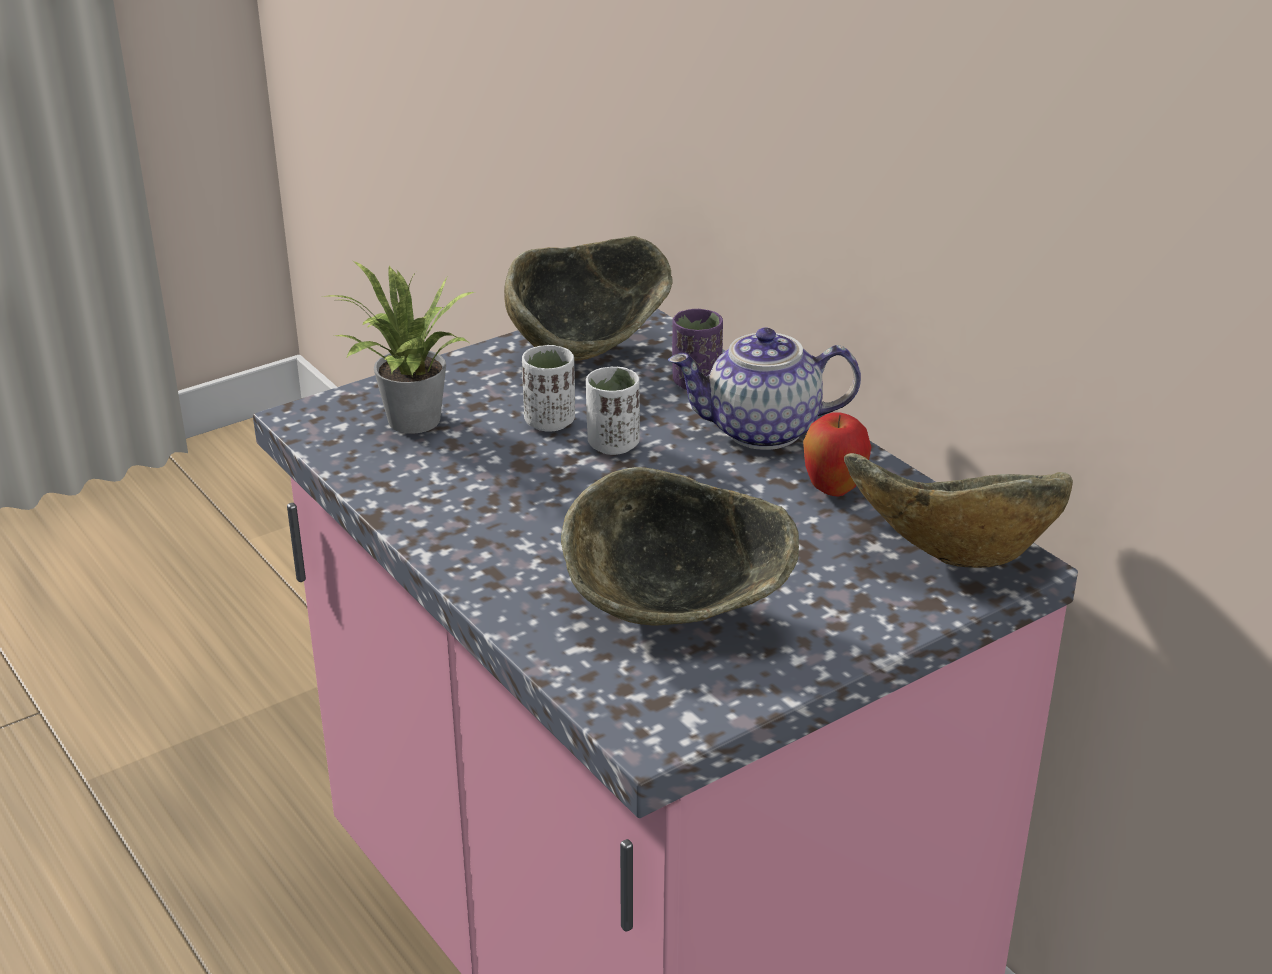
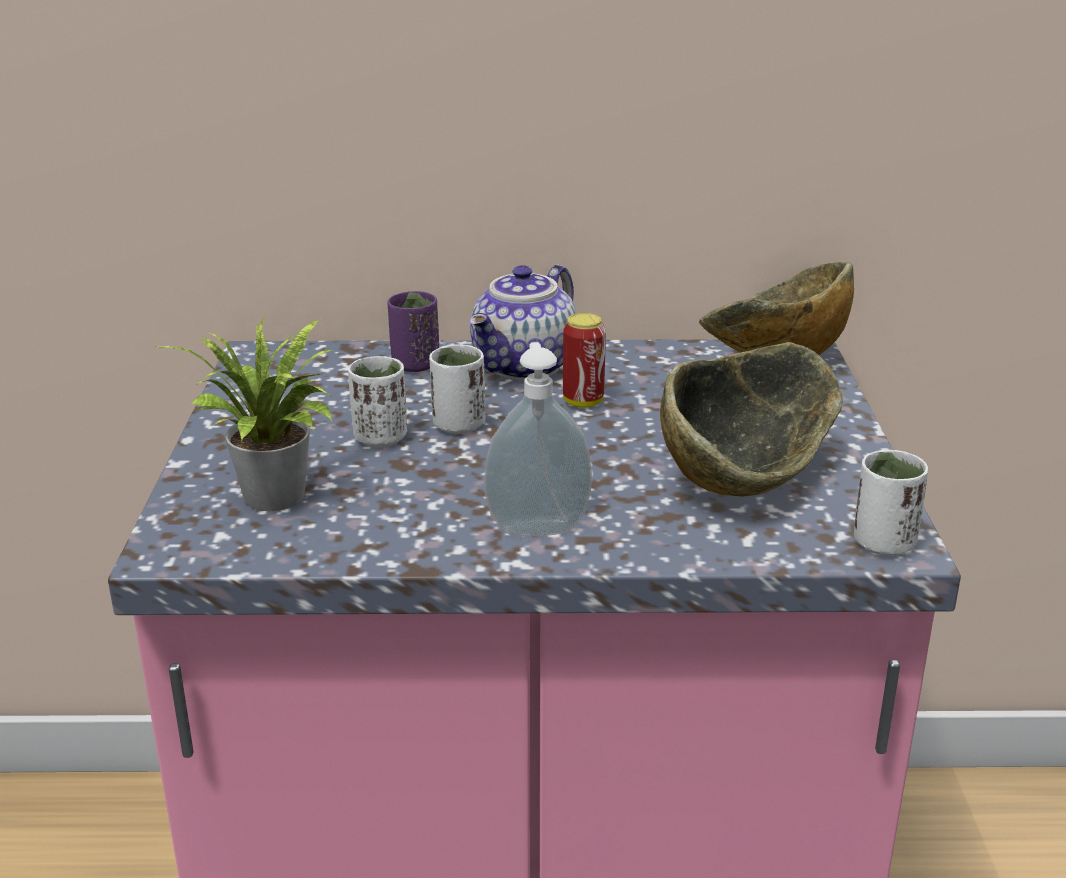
camera: 55 degrees left, 5 degrees down
(487, 542) = (537, 526): none -> soap dispenser
(586, 351) = (290, 387): bowl -> none
(647, 723) = (883, 543): none -> white cup
(730, 483) = (583, 402): none -> can
(833, 490) = (642, 372): apple -> none

